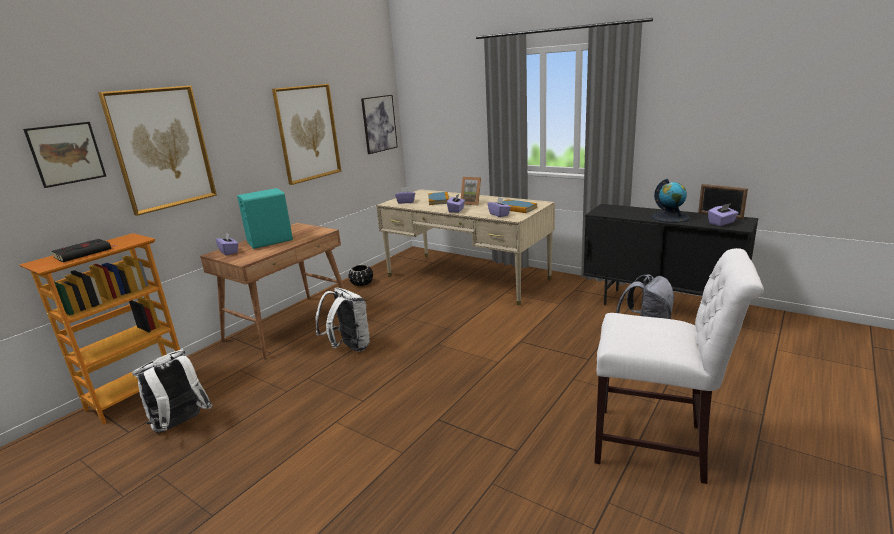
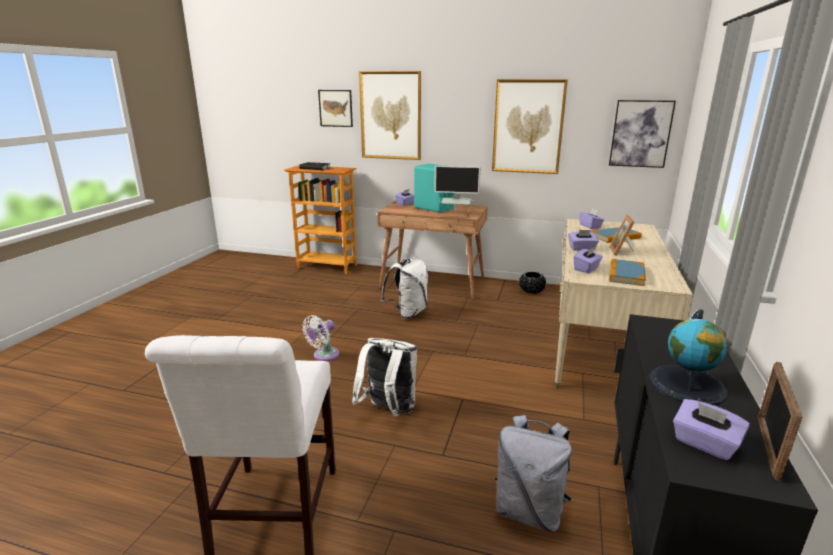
camera: 70 degrees right, 0 degrees up
(181, 425) = (297, 287): white backpack -> white backpack (388, 411)
(315, 235) = (456, 216): none -> monitor
(406, 408) = (324, 355): none -> white fan

